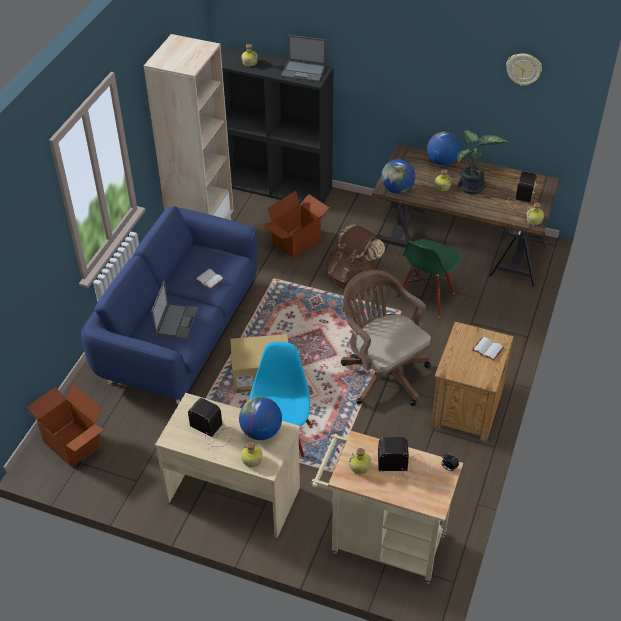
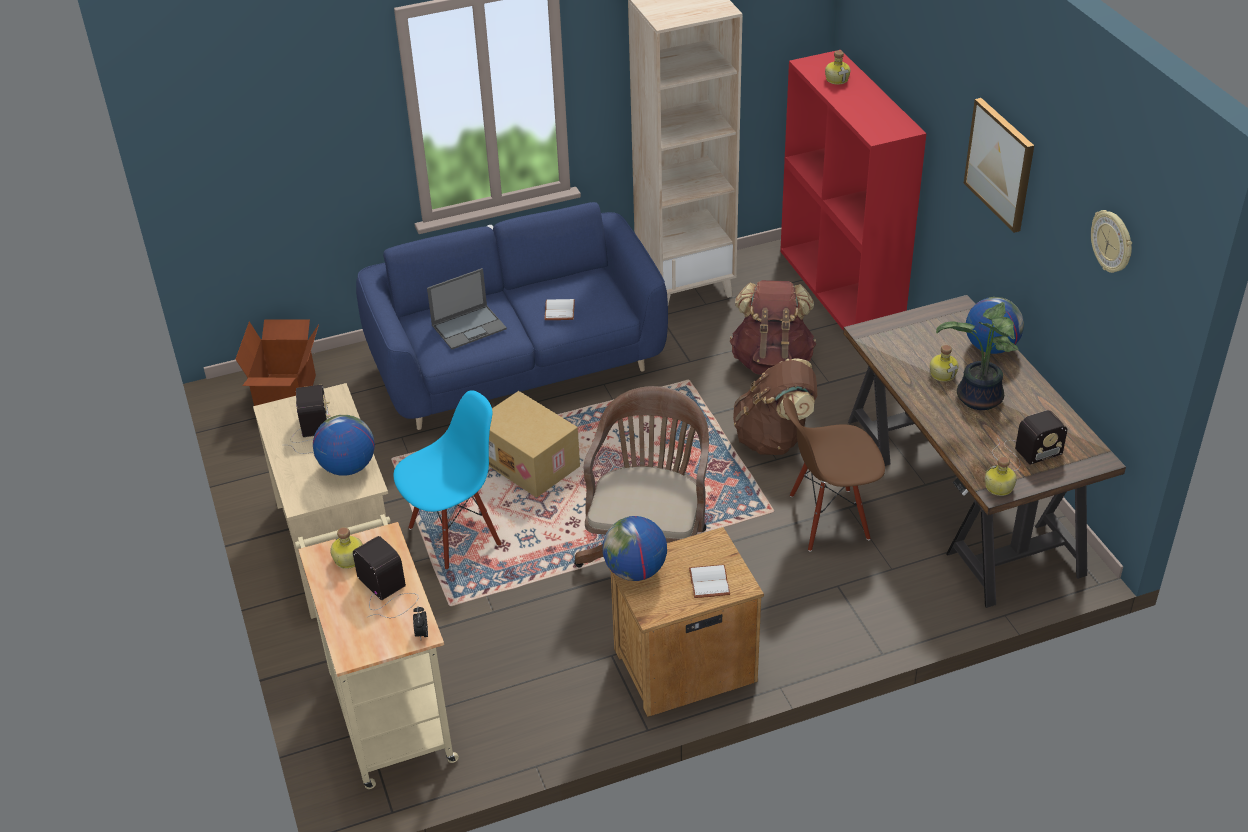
camera: 50 degrees right, 5 degrees down
(251, 460) = (298, 484): bottle -> none
(277, 186) = (841, 290): black bookcase -> red bookcase
(297, 242) = (772, 361): cardboard box -> brown backpack
(304, 71) = (883, 119): laptop -> none
(397, 189) = (879, 342): globe -> globe (635, 571)
(411, 61) = (1000, 164): none -> picture
(426, 296) = (828, 518): green chair -> brown chair

